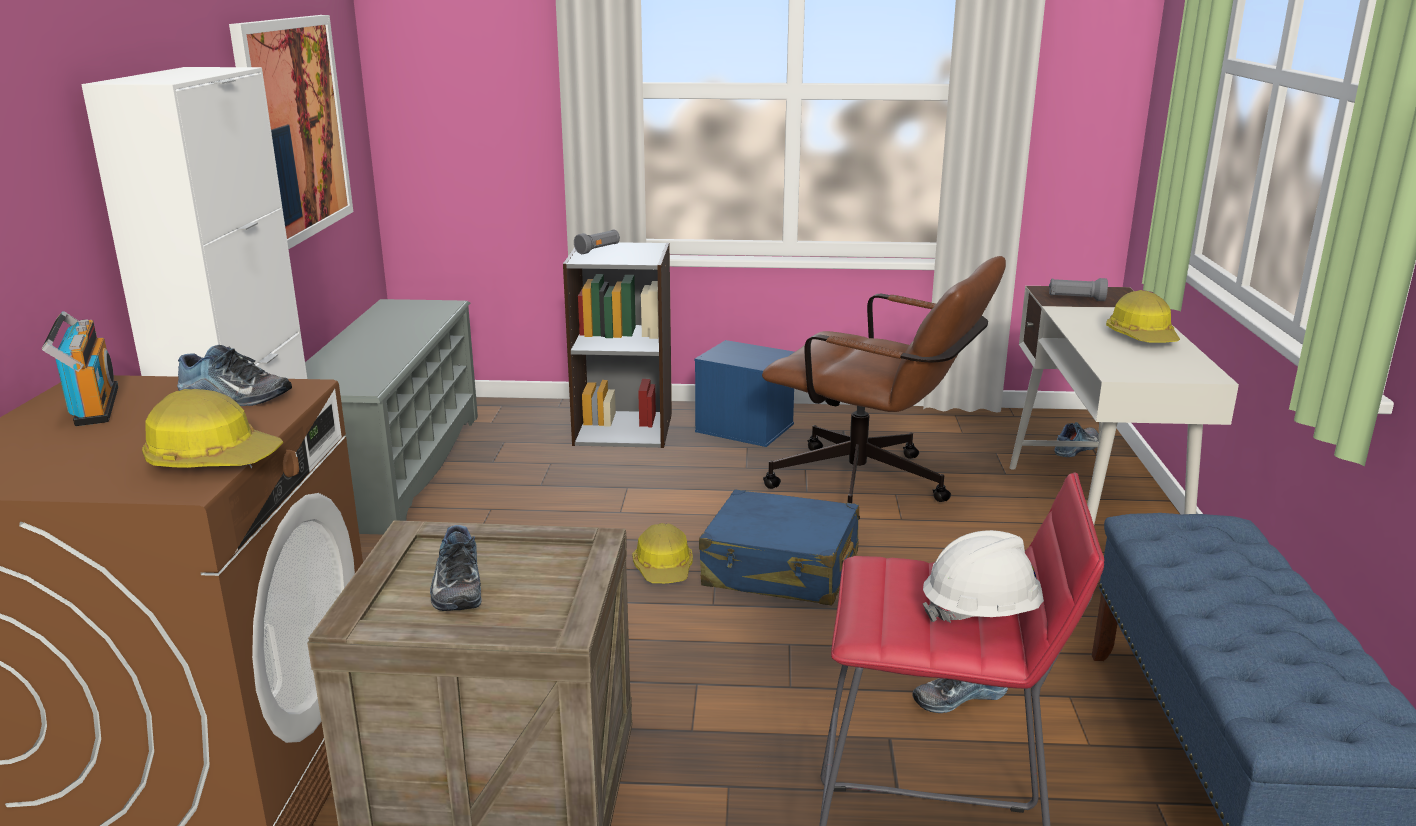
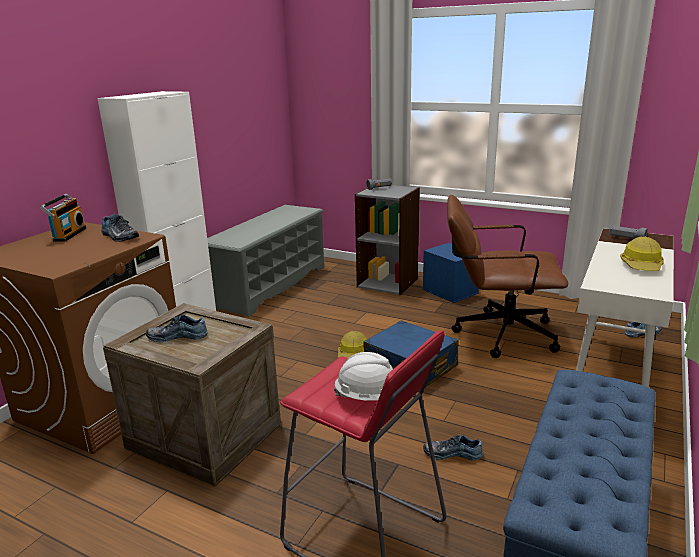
camera: 25 degrees right, 0 degrees up
(213, 459) = (78, 261): hard hat -> none
(293, 129) = (234, 121): picture -> none
(455, 586) = (178, 336): shoe -> shoe turned 75 degrees clockwise
(873, 487) = (496, 334): brown office chair -> brown office chair turned 135 degrees clockwise

